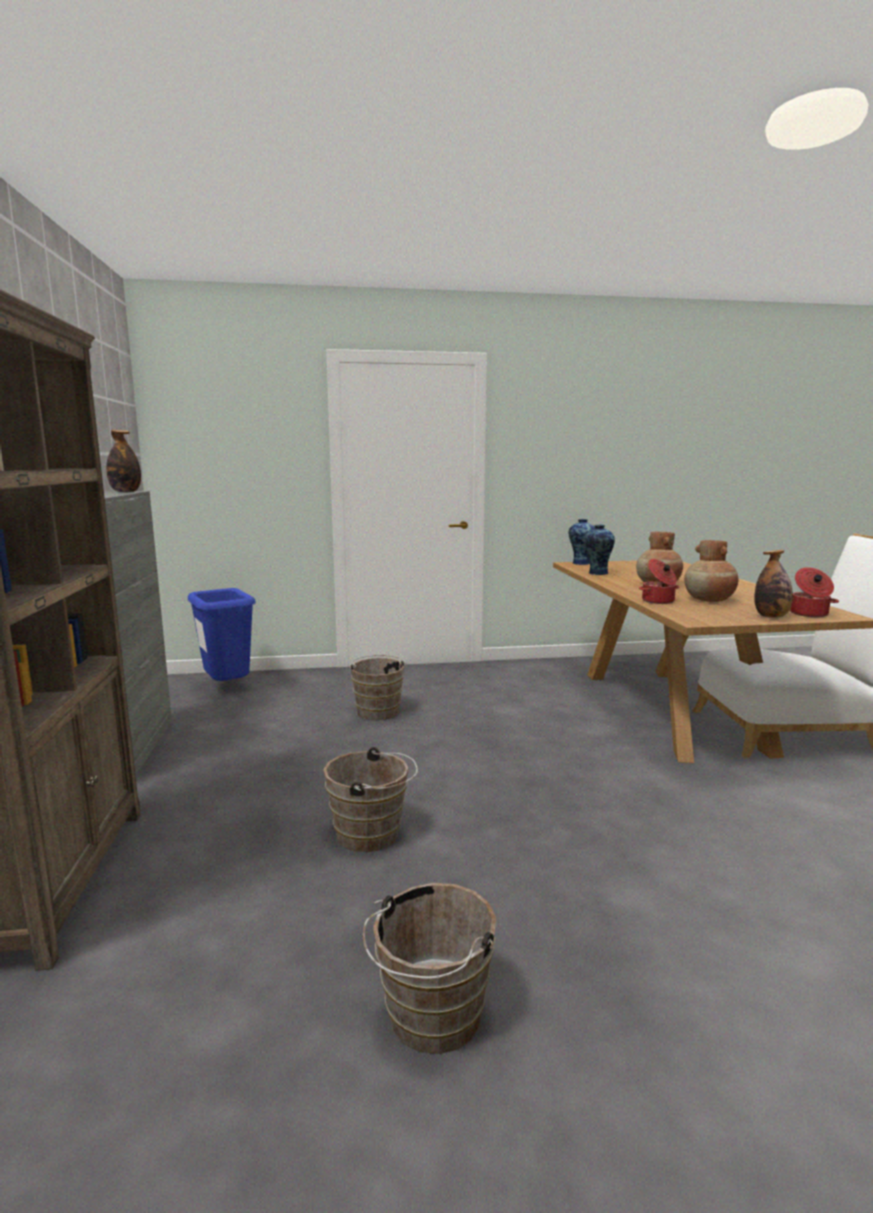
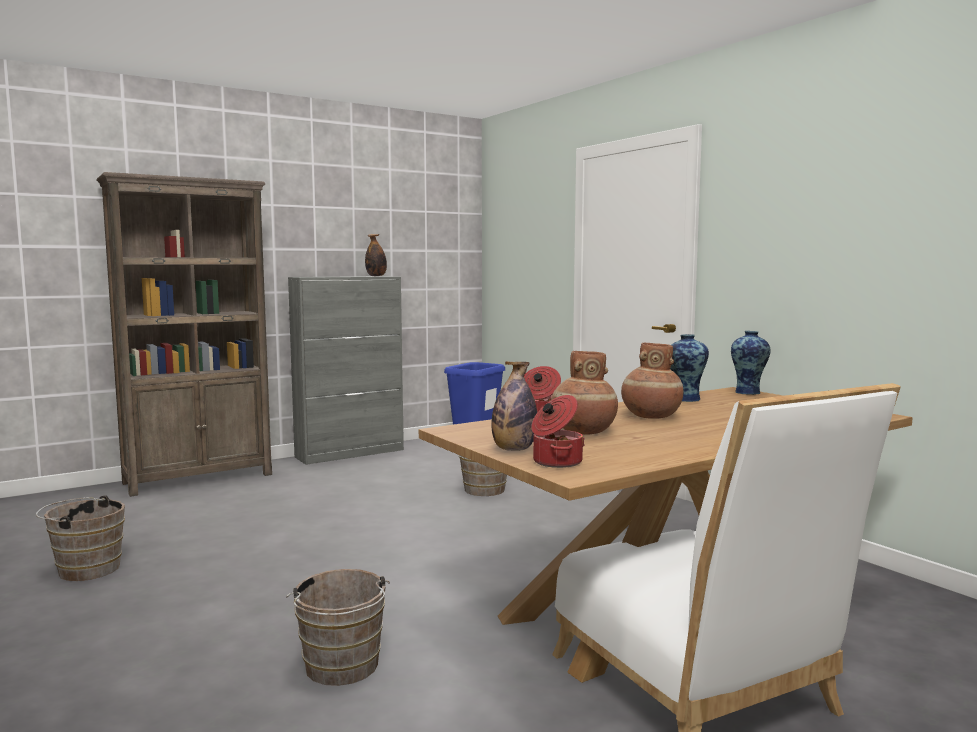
camera: 65 degrees right, 5 degrees down
(373, 834) = (273, 525): brown bucket -> brown bucket (341, 669)

